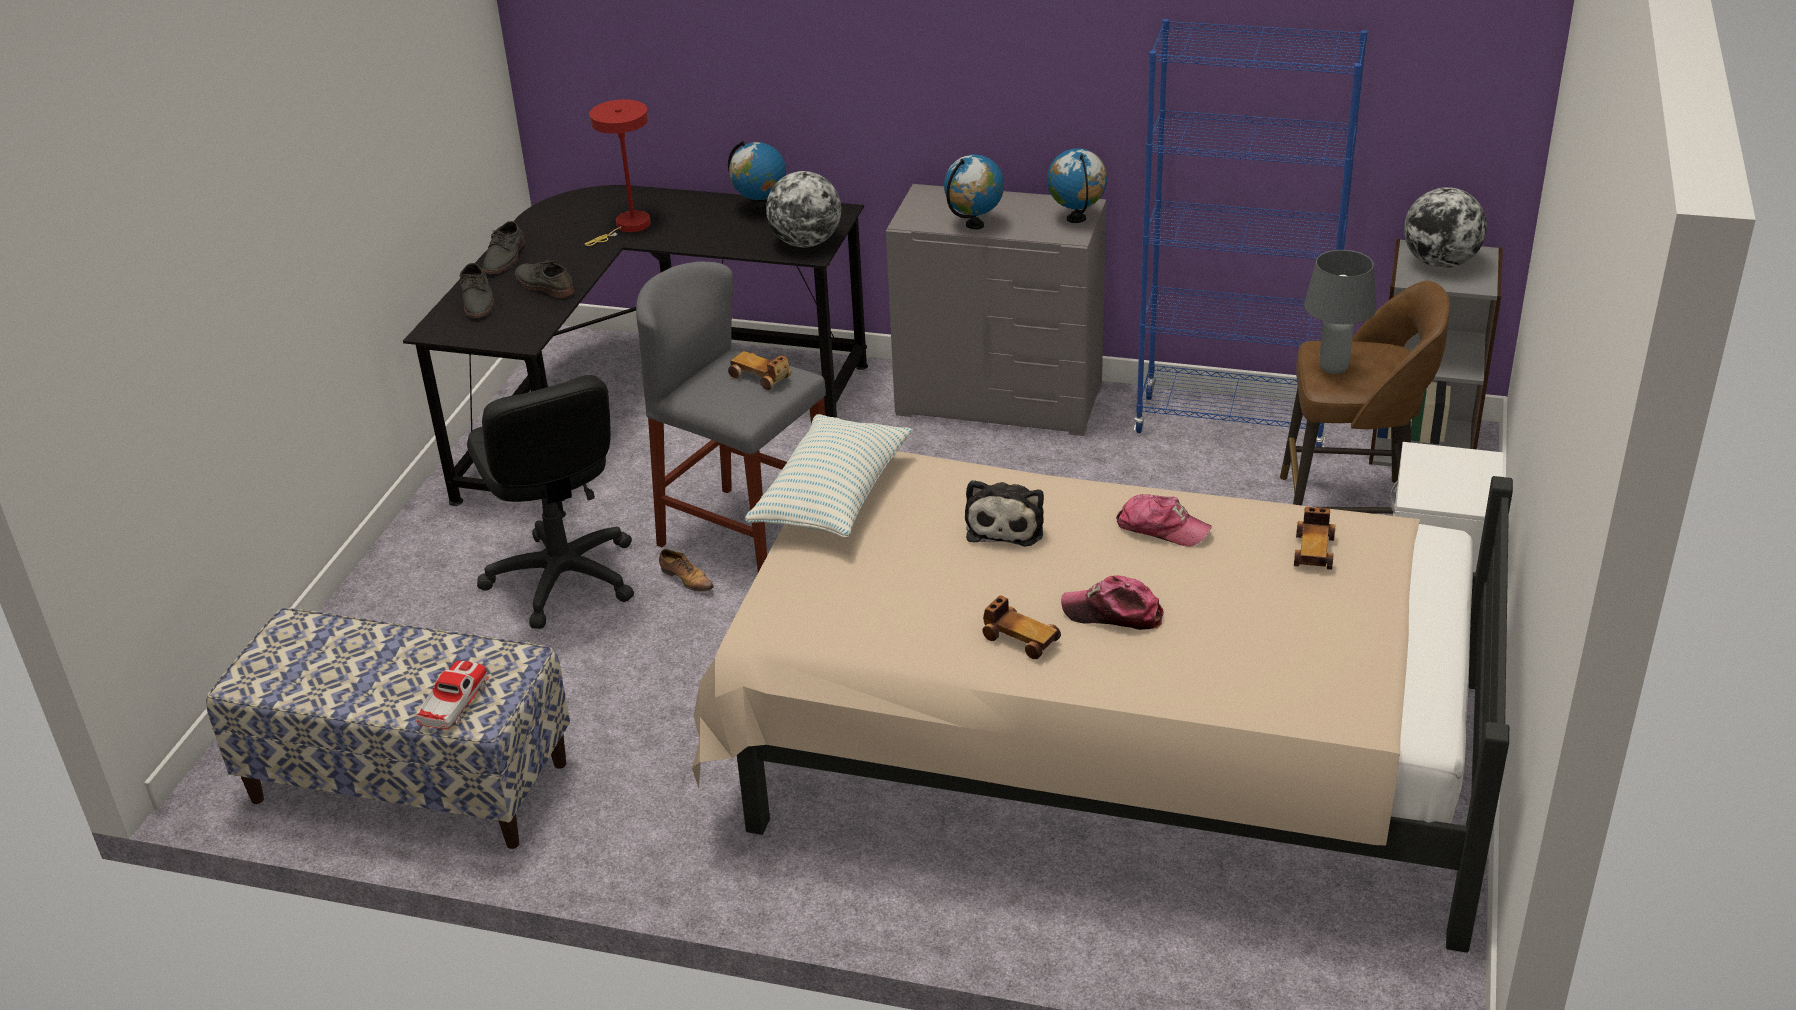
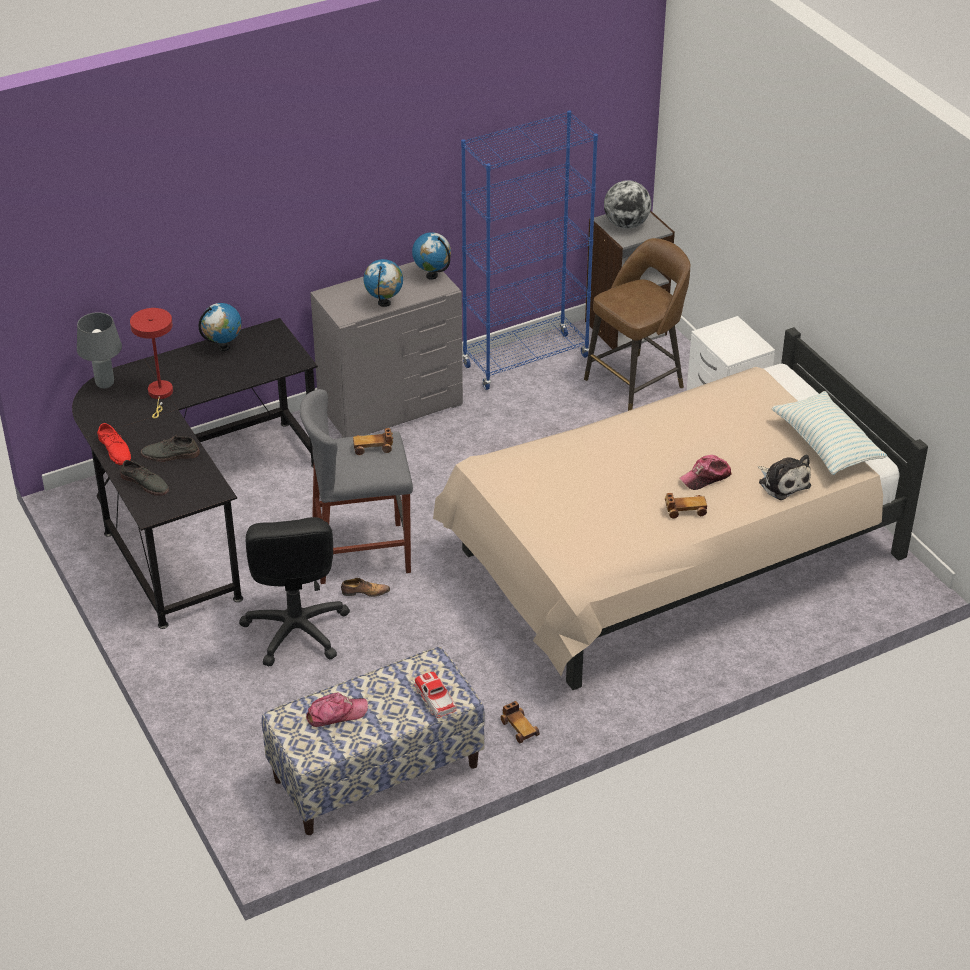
camera: 45 degrees left, 5 degrees up
(505, 258) = (115, 449): grey shoe -> red shoe
(562, 579) = (295, 630): black office chair -> black office chair turned 60 degrees clockwise
(806, 243) = (284, 356): globe -> none
(832, 497) = (505, 491): pillow -> pillow (826, 445)
(1006, 525) = (604, 461): plush toy -> plush toy (782, 483)
(1162, 528) = (671, 426): cap -> cap (336, 714)
(1314, 551) = (745, 404): toy car -> toy car (519, 728)
(1333, 368) = (630, 306): grey table lamp -> grey table lamp (105, 384)

